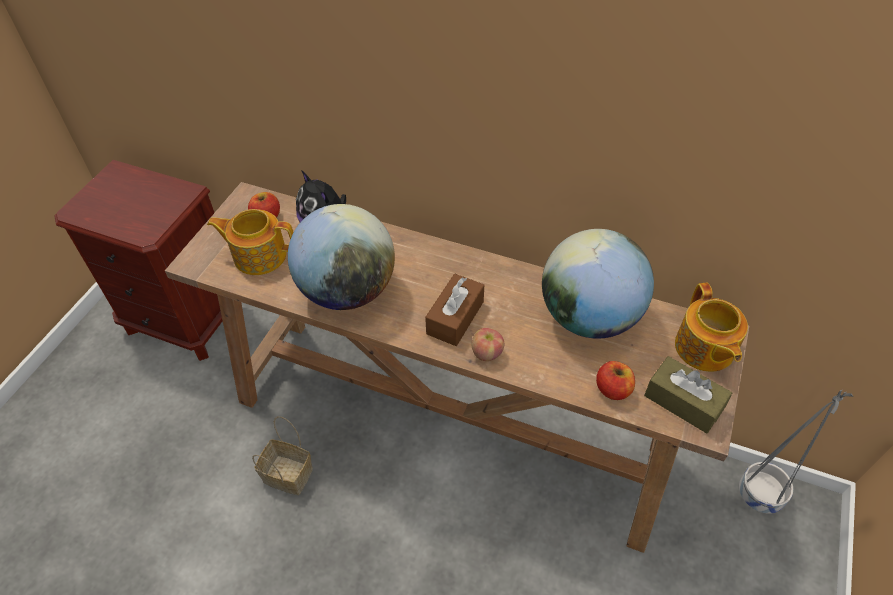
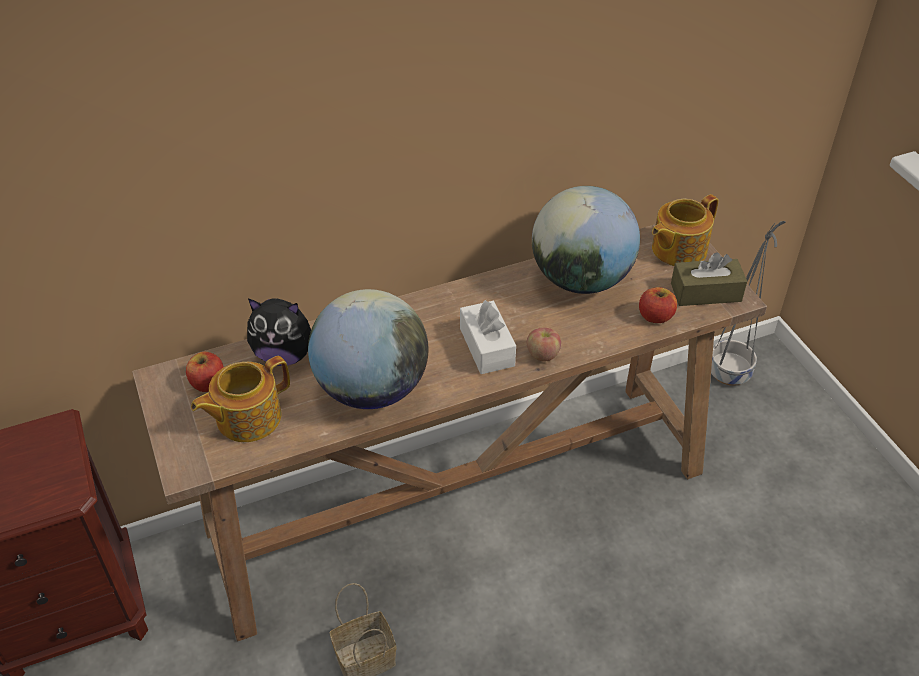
camera: 45 degrees left, 5 degrees down
(455, 317) = (487, 347): brown tissue box -> white tissue box
(704, 349) = (677, 249): teapot -> teapot turned 105 degrees clockwise

